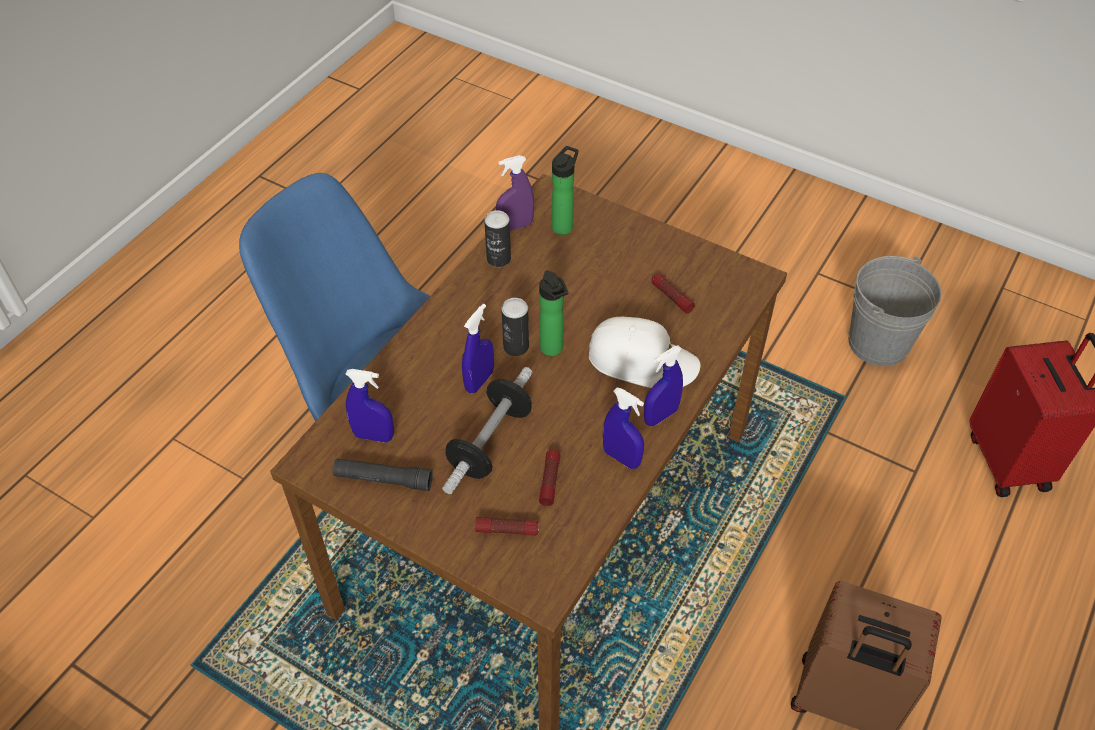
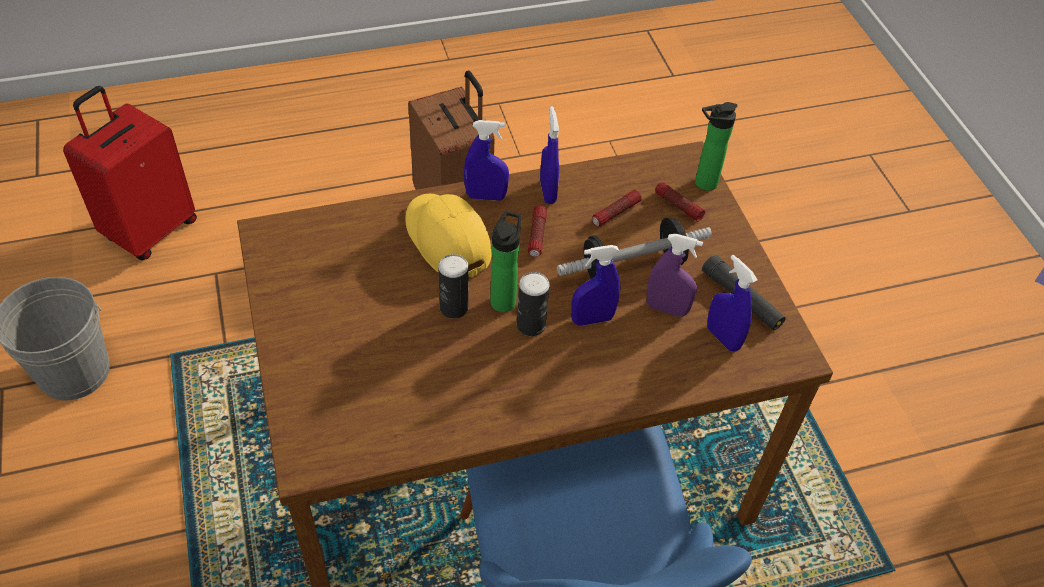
camera: 140 degrees left, 0 degrees up
(498, 259) = (449, 423): can -> can (454, 307)
(515, 226) = (390, 449): purple spray bottle -> purple spray bottle (667, 309)
(564, 225) = (345, 411): bottle -> bottle (702, 183)
(642, 361) = (447, 239): white cap -> yellow cap
(671, 297) = (354, 268): flashlight -> flashlight (537, 236)

